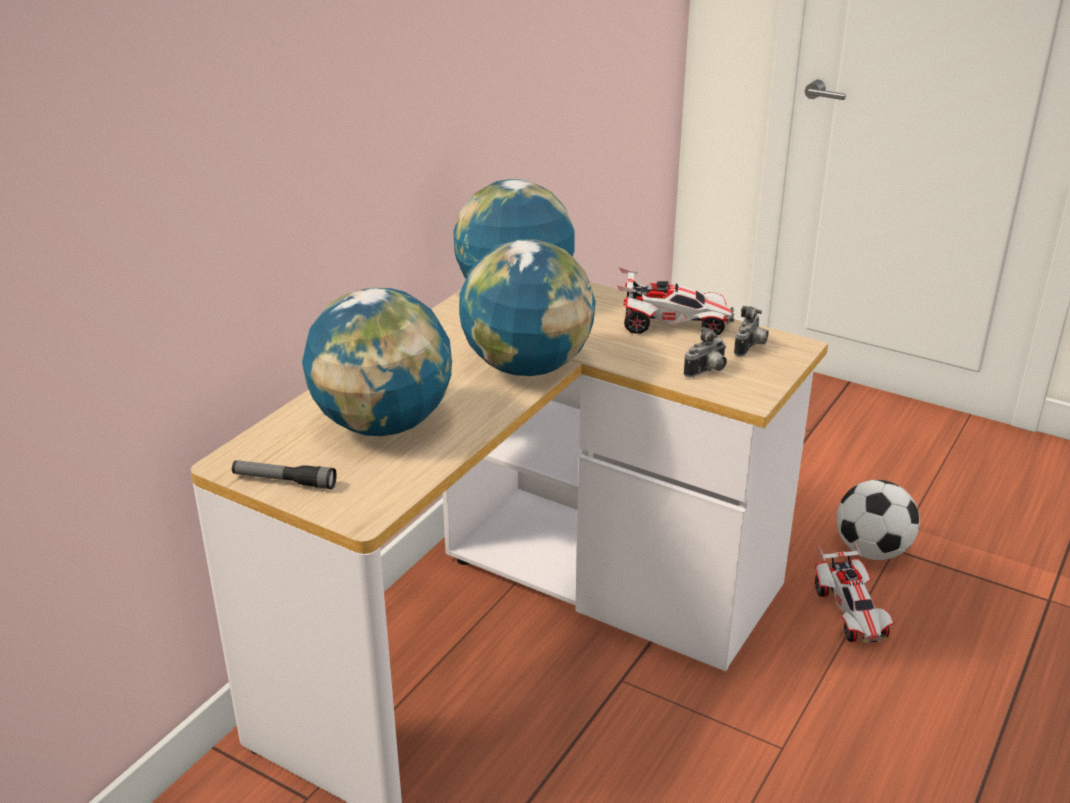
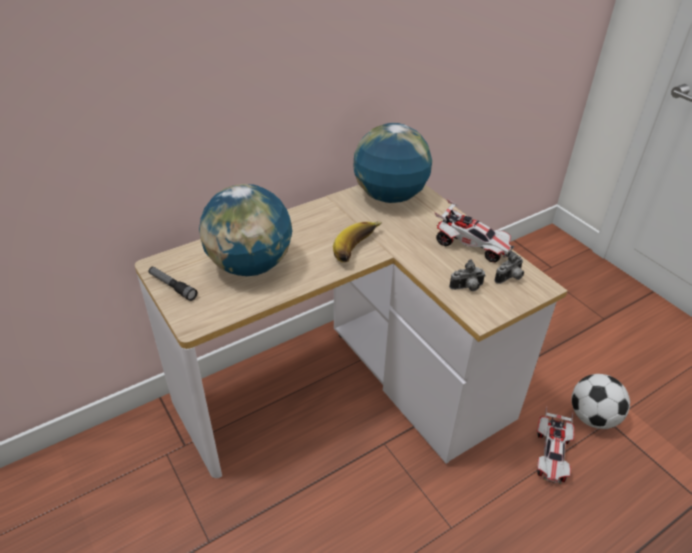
camera: 25 degrees right, 10 degrees up
(527, 367) = (359, 250): globe -> banana

